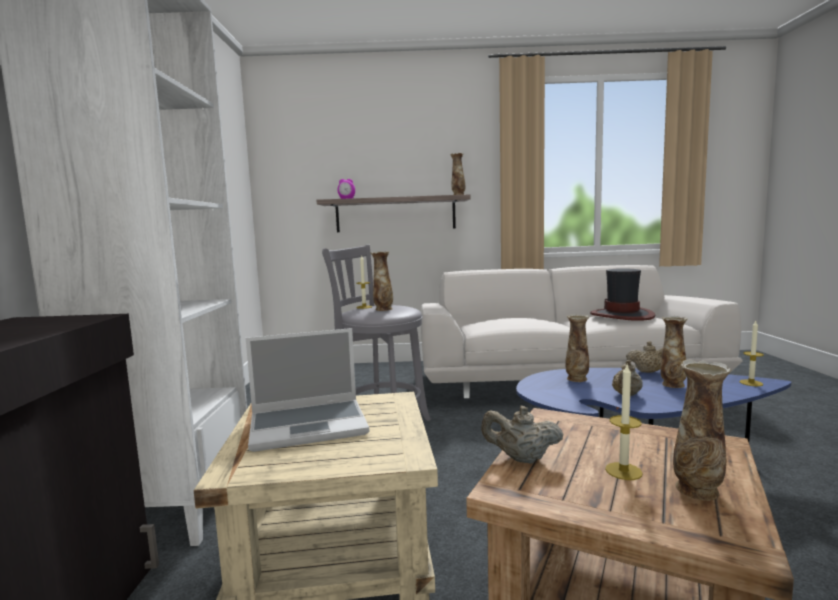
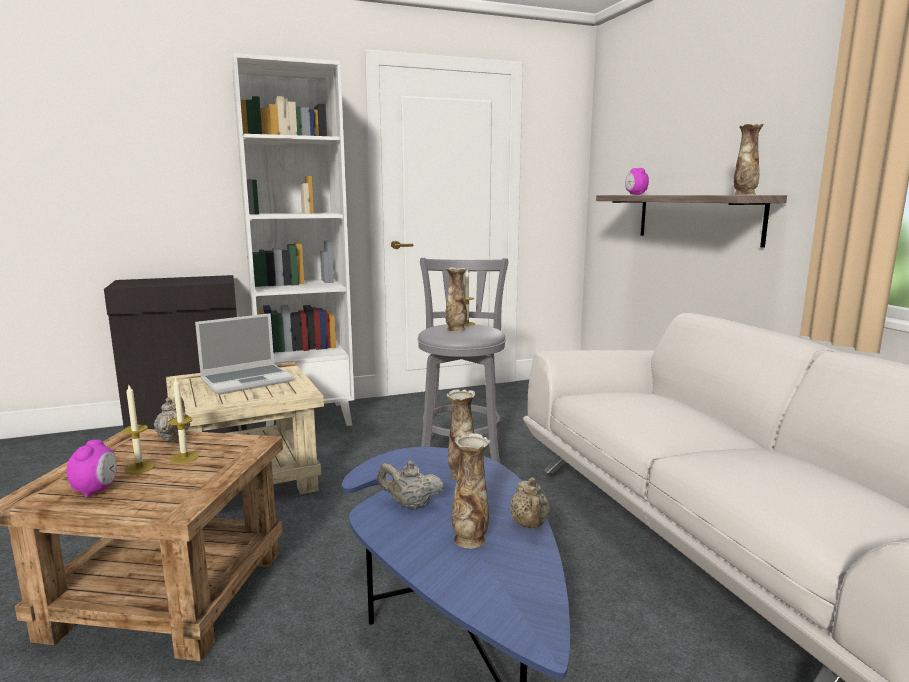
camera: 70 degrees right, 5 degrees up
(310, 425) = (248, 380): laptop -> laptop turned 90 degrees counterclockwise
(622, 315) = (786, 473): hat -> none
(697, 490) = (96, 490): vase -> alarm clock
(751, 383) = (519, 616): candle -> candle (184, 458)

